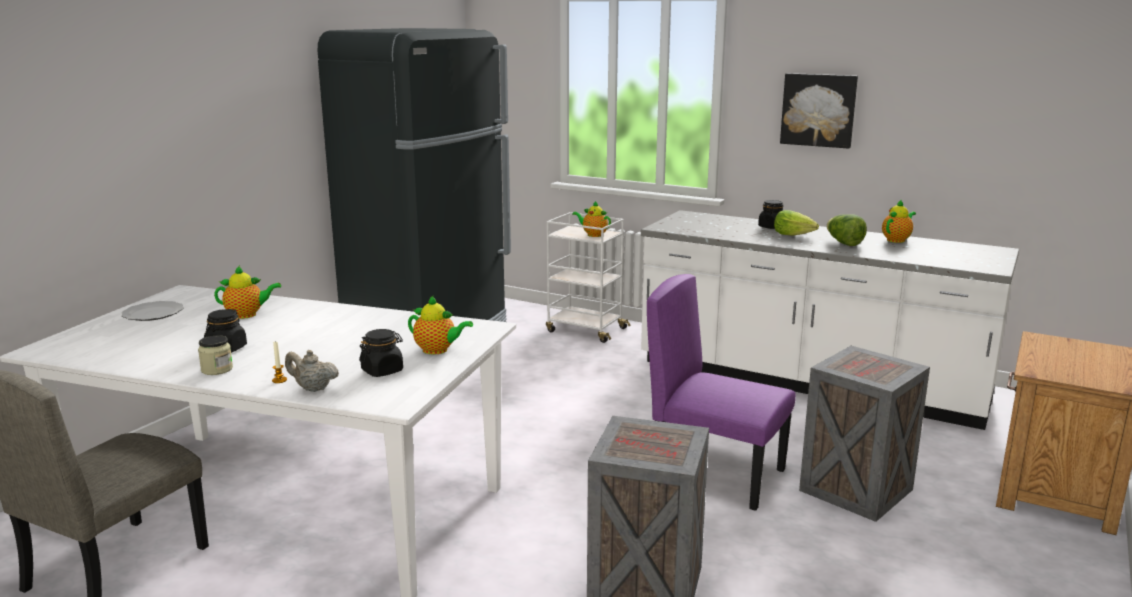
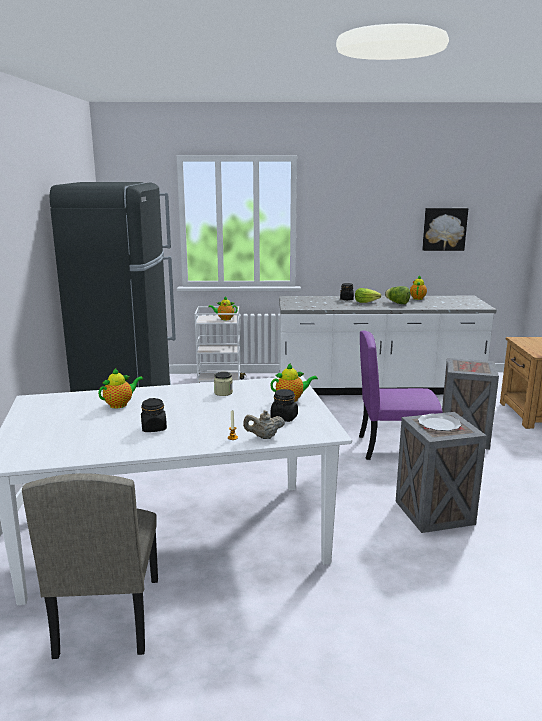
camera: 30 degrees left, 0 degrees up
(154, 313) = (44, 418): plate -> plate (439, 424)
(217, 369) = (176, 441): jar -> jar (223, 392)
(818, 110) = (357, 227): picture -> picture (444, 229)

